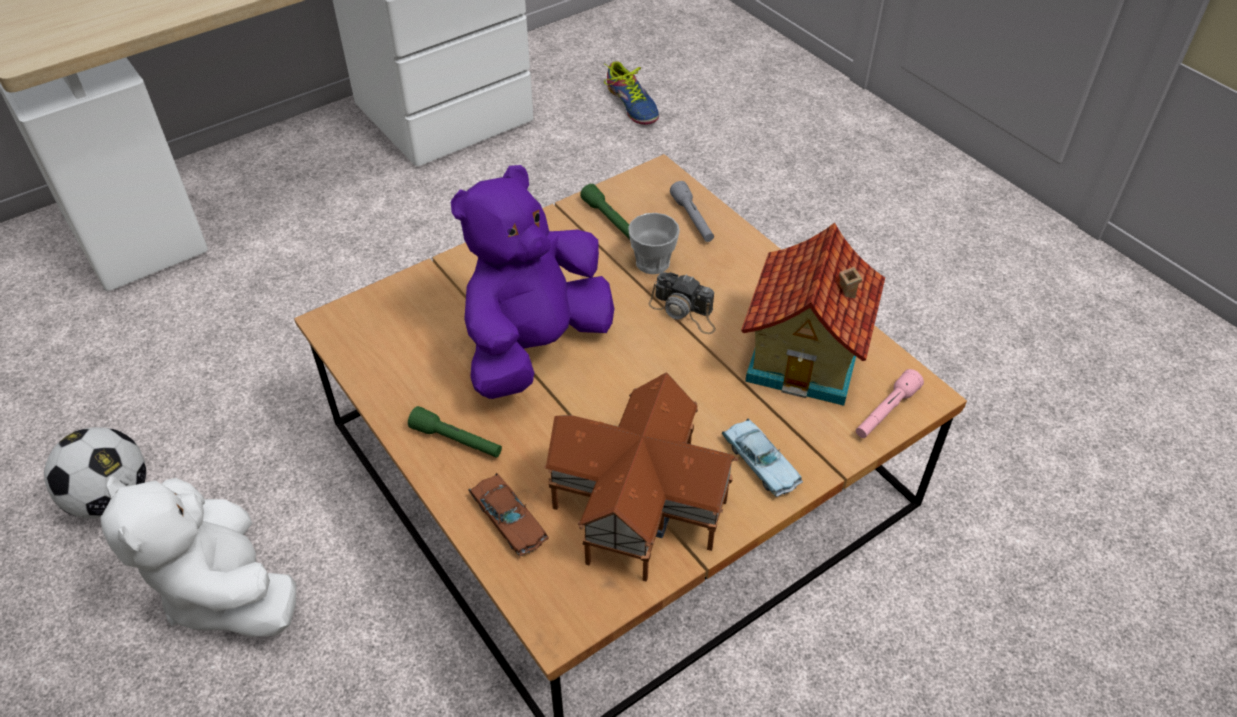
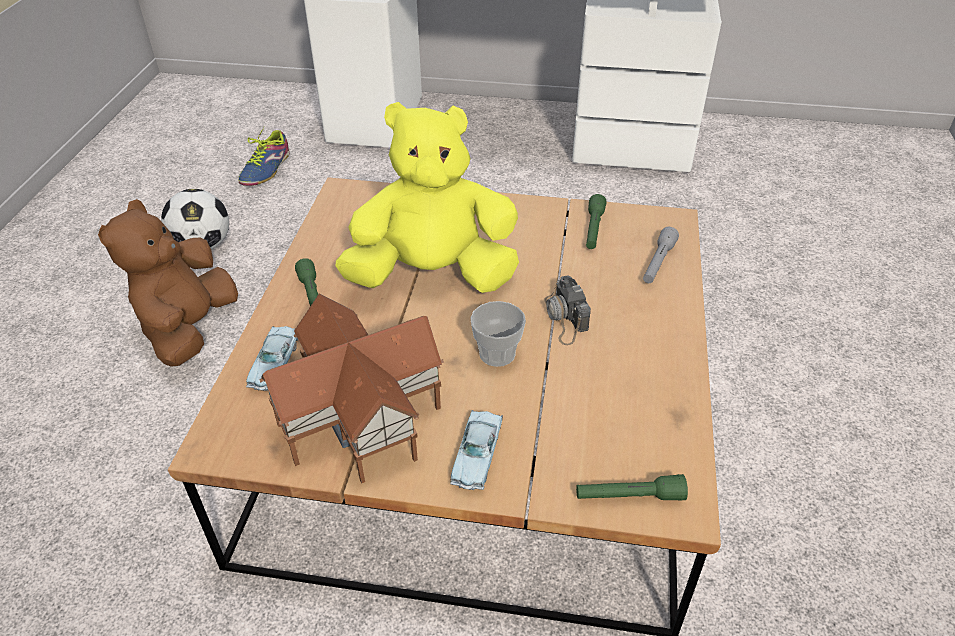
camera: 45 degrees right, 5 degrees down
(225, 590) = (189, 329): white plush toy -> brown plush toy
(508, 519) = (275, 363): brown toy car -> blue toy car
(535, 347) = (433, 275): purple plush toy -> yellow plush toy
(632, 105) = (783, 198): shoe -> shoe (266, 169)
(652, 263) = (586, 273): cup -> cup (497, 353)
(808, 358) = (617, 412): toy house -> none
(885, 412) = (629, 497): pink flashlight -> green flashlight

